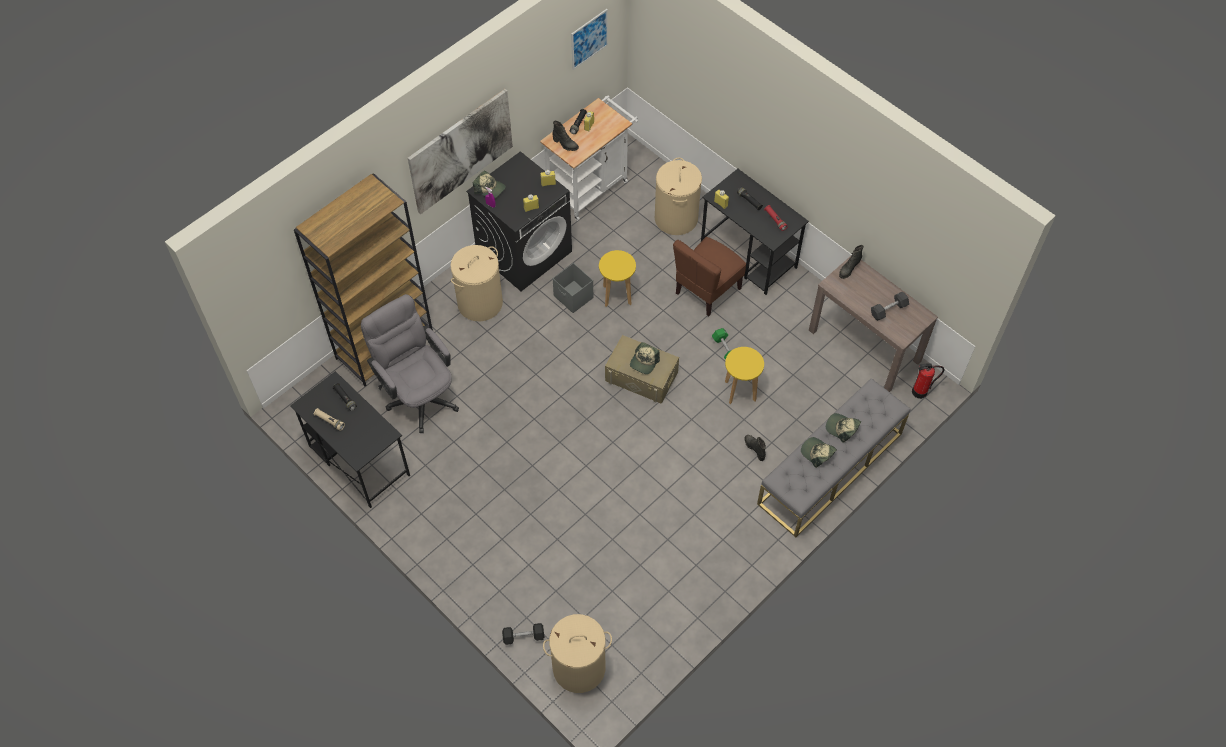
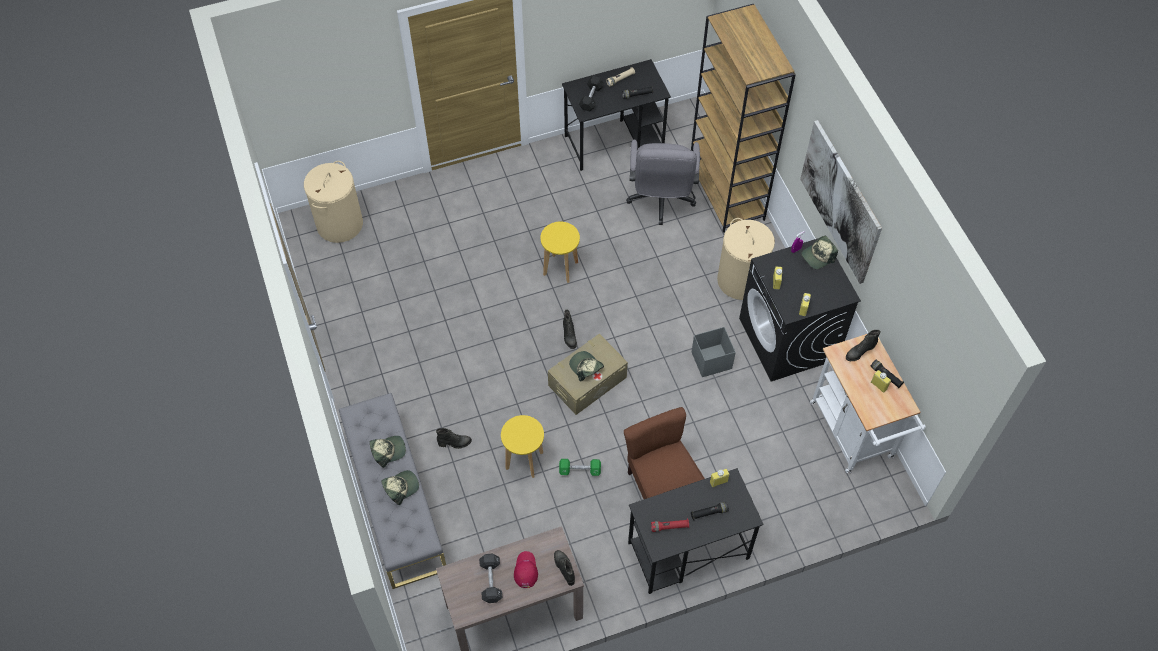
camera: 115 degrees right, 0 degrees up
(418, 394) = (660, 201): grey office chair -> grey office chair turned 105 degrees clockwise
(523, 636) = (389, 198): black dumbbell -> black dumbbell (591, 98)
(589, 39) = (944, 349): picture -> none
(604, 408) = (569, 336): none -> black boot
(617, 295) = (695, 400): yellow stool -> yellow stool (561, 268)
(676, 218) = (773, 500): beige laundry basket -> none
(866, 292) = (525, 570): none -> red cap
(919, 392) = (428, 636): fire extinguisher -> none

